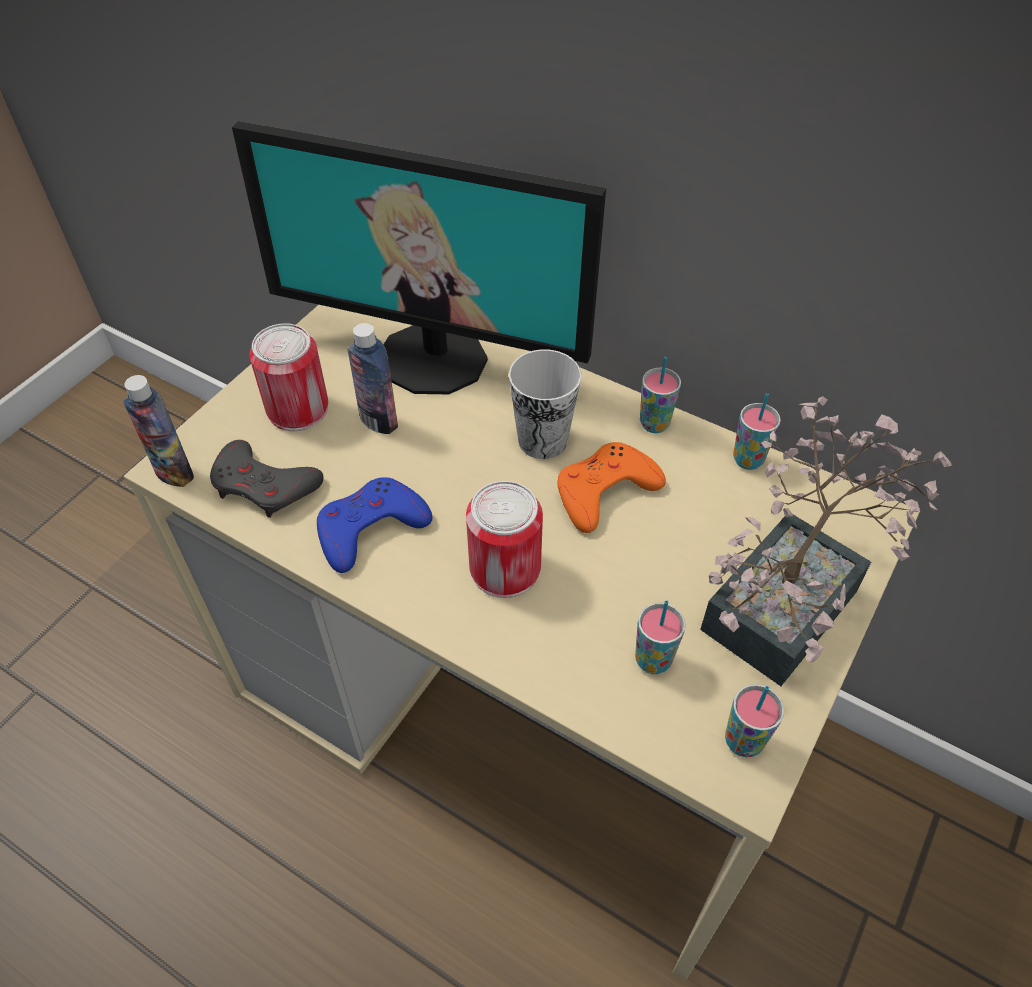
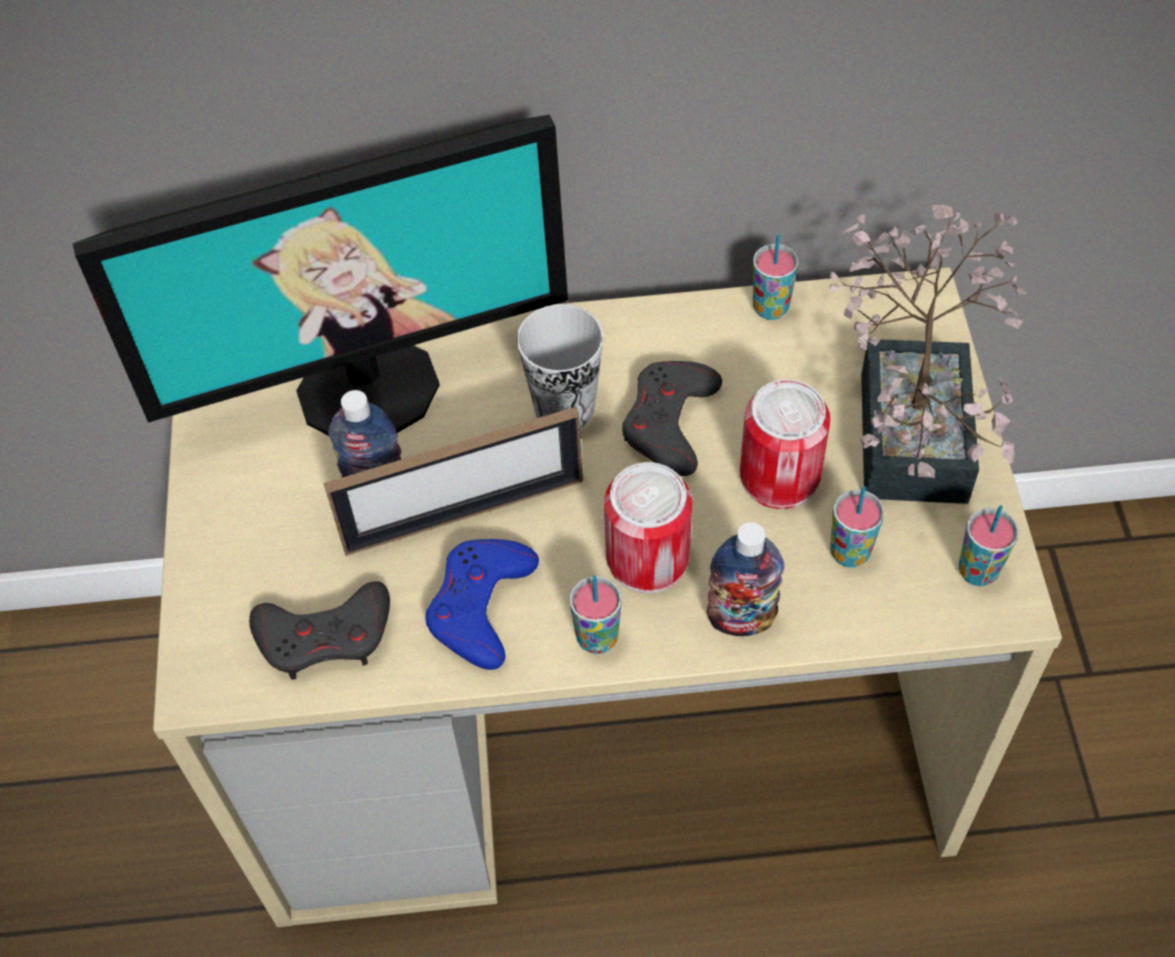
camera: 35 degrees left, 5 degrees up
(174, 472) = (209, 688): bottle -> bottle (741, 619)
(298, 409) = (276, 534): can -> can (779, 476)
(416, 466) = (464, 514): none -> picture frame
(604, 491) = (670, 422): orange game controller -> grey game controller
(654, 424) = (655, 324): cup -> cup (597, 639)

